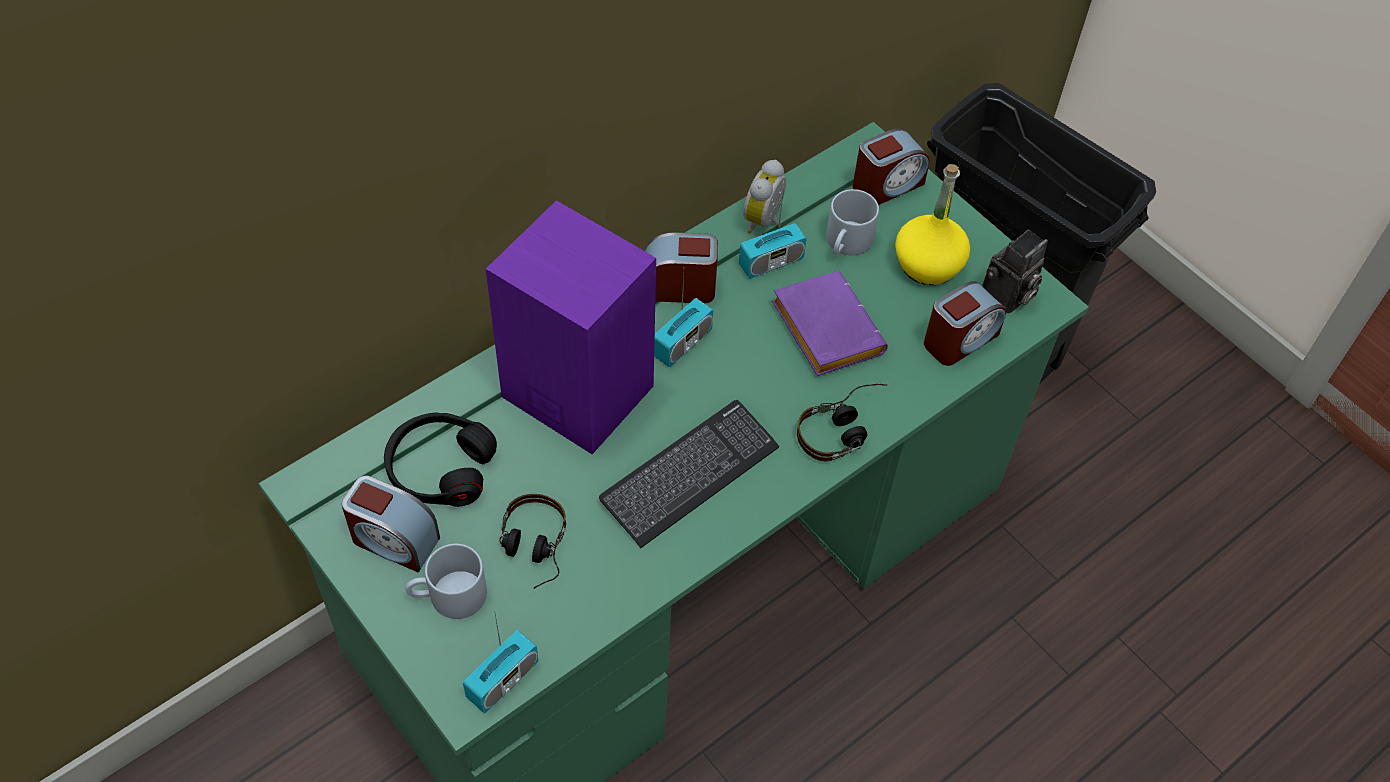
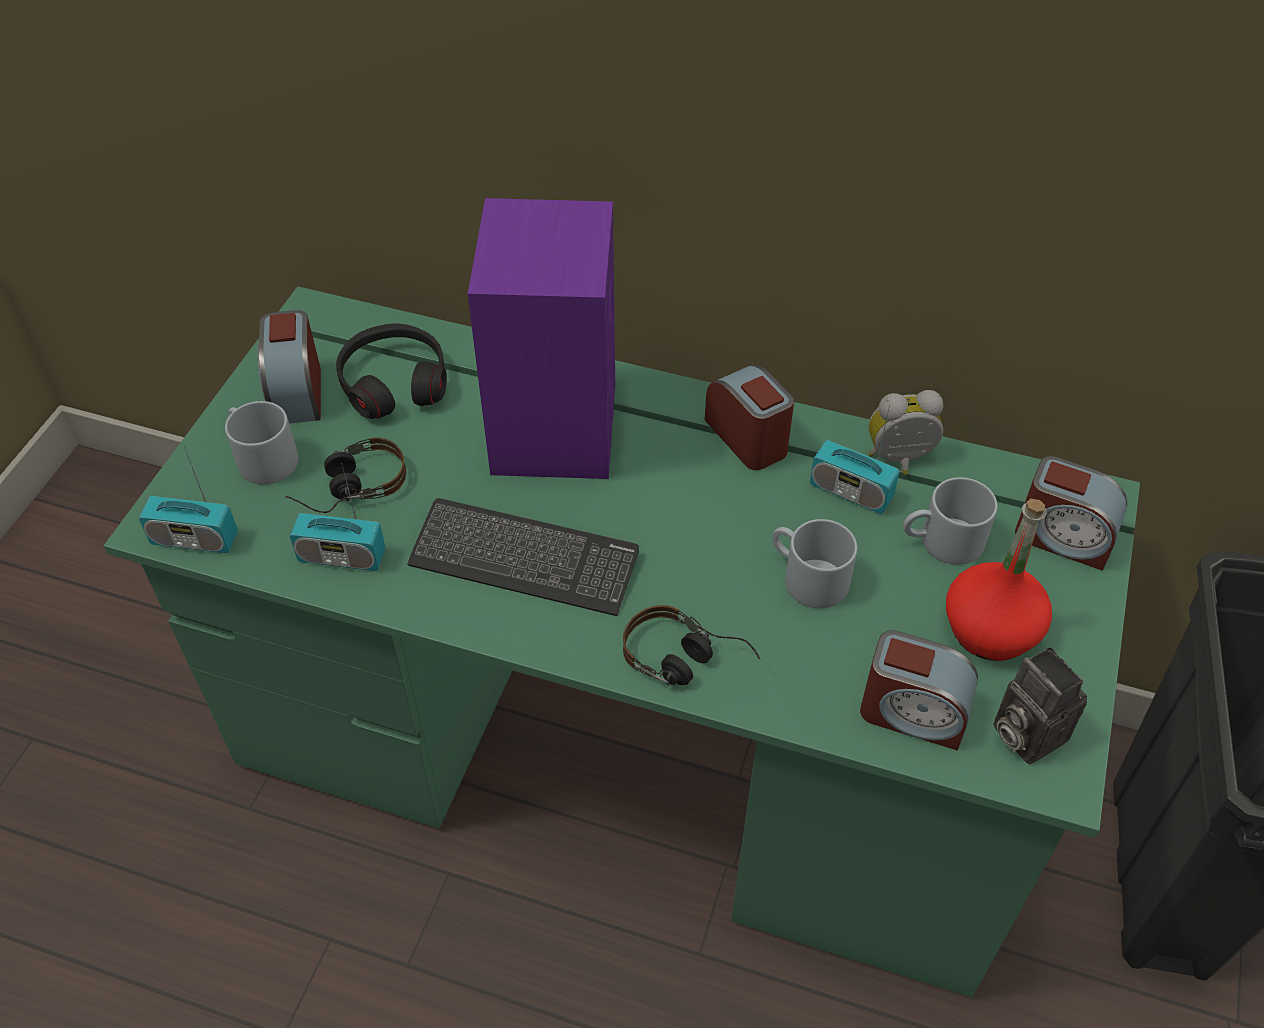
camera: 60 degrees right, 5 degrees down
(682, 343) = (679, 474): radio -> radio (342, 557)
(823, 328) = (806, 577): purple book -> grey mug
(927, 264) = (990, 629): yellow bottle -> red bottle
(1007, 296) = (1023, 732): camera -> camera turned 45 degrees clockwise

